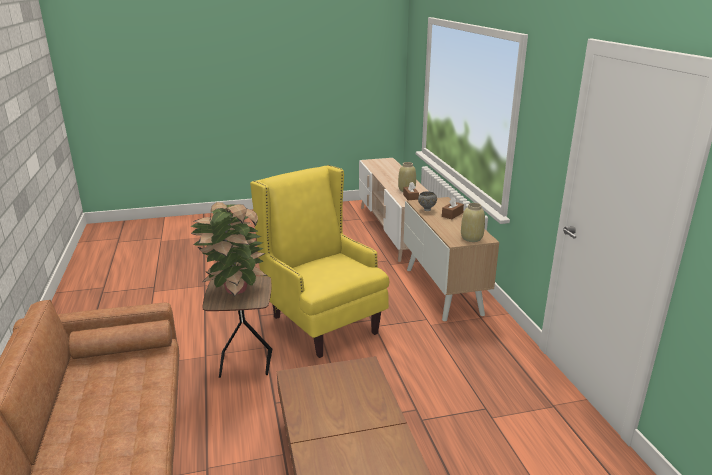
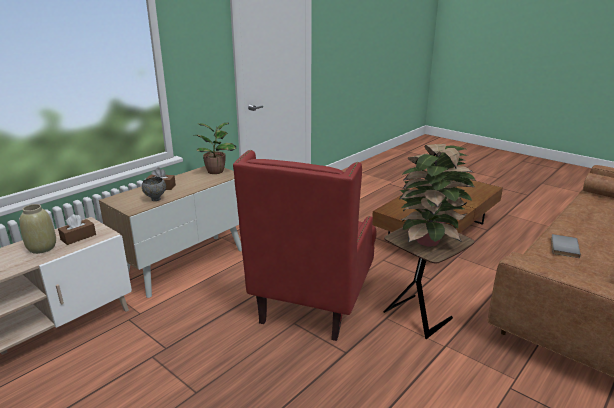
camera: 125 degrees left, 0 degrees up
(134, 408) = (563, 247): none -> grey book
(323, 324) = (312, 303): yellow armchair -> red armchair
(471, 238) = (216, 171): beige vase -> potted plant

